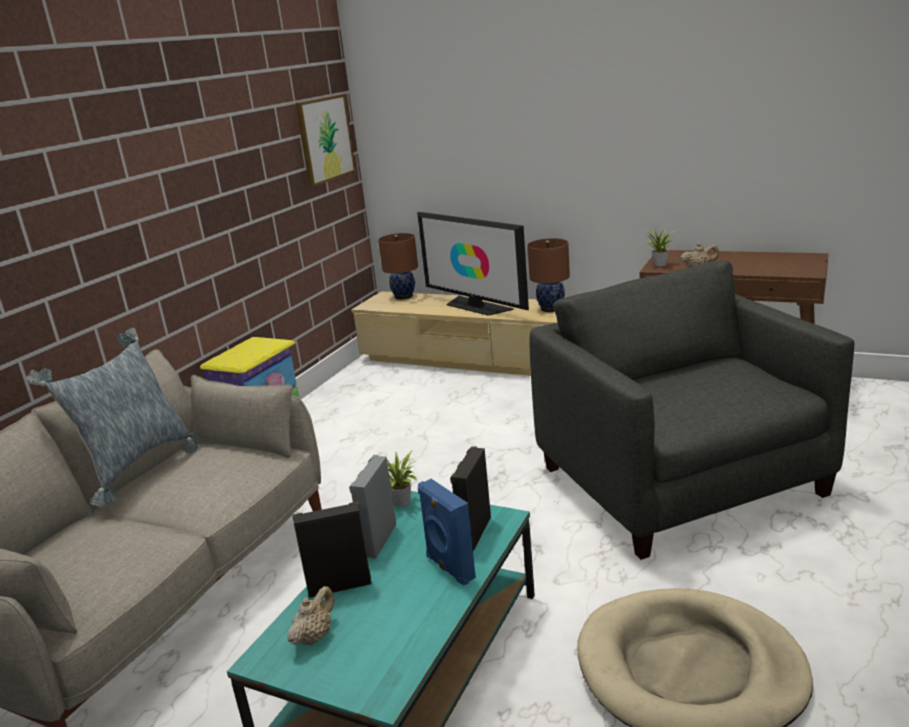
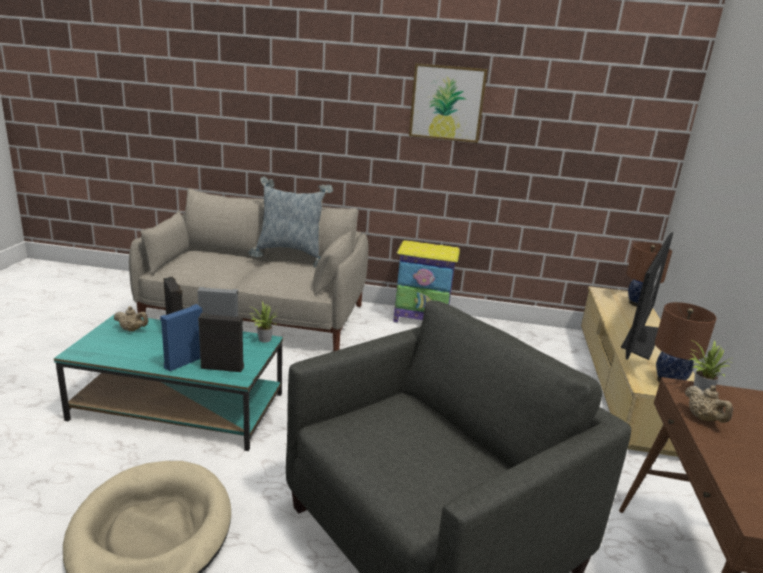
camera: 70 degrees right, 0 degrees up
(325, 139) = (631, 135): picture -> picture (447, 103)

